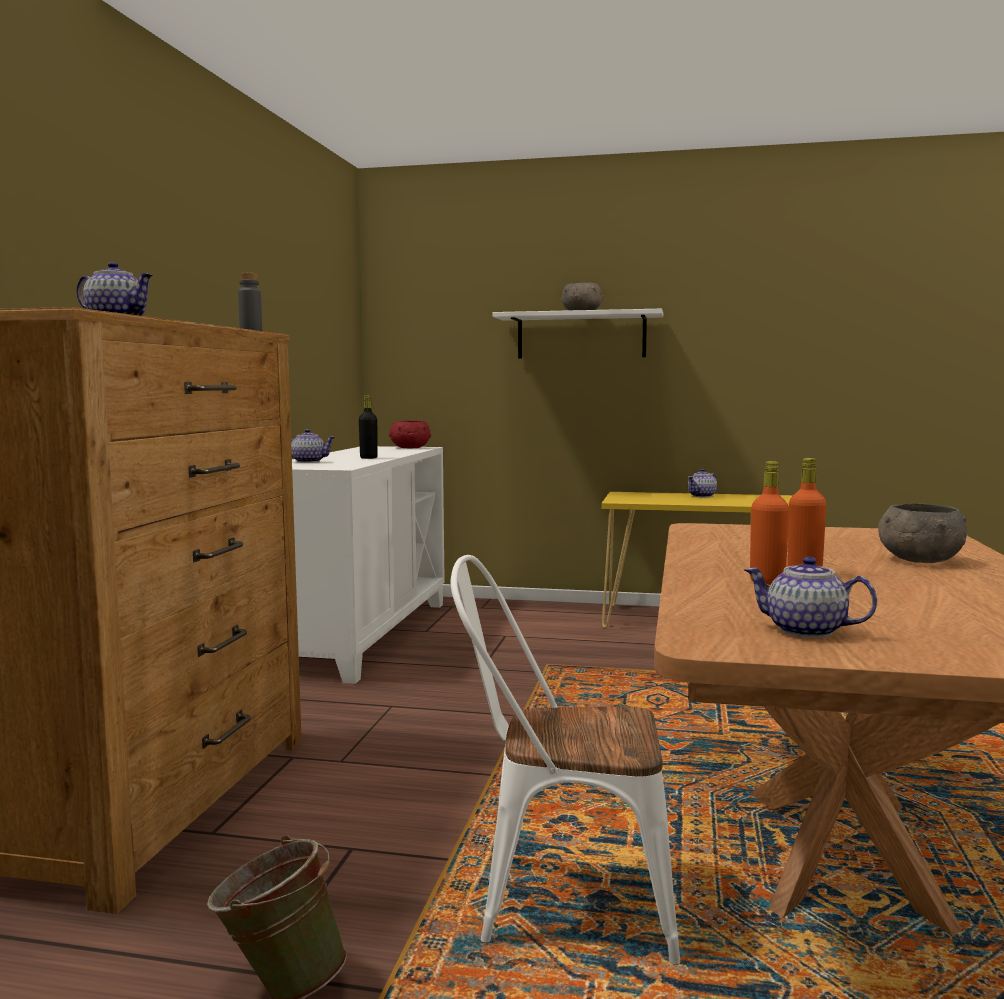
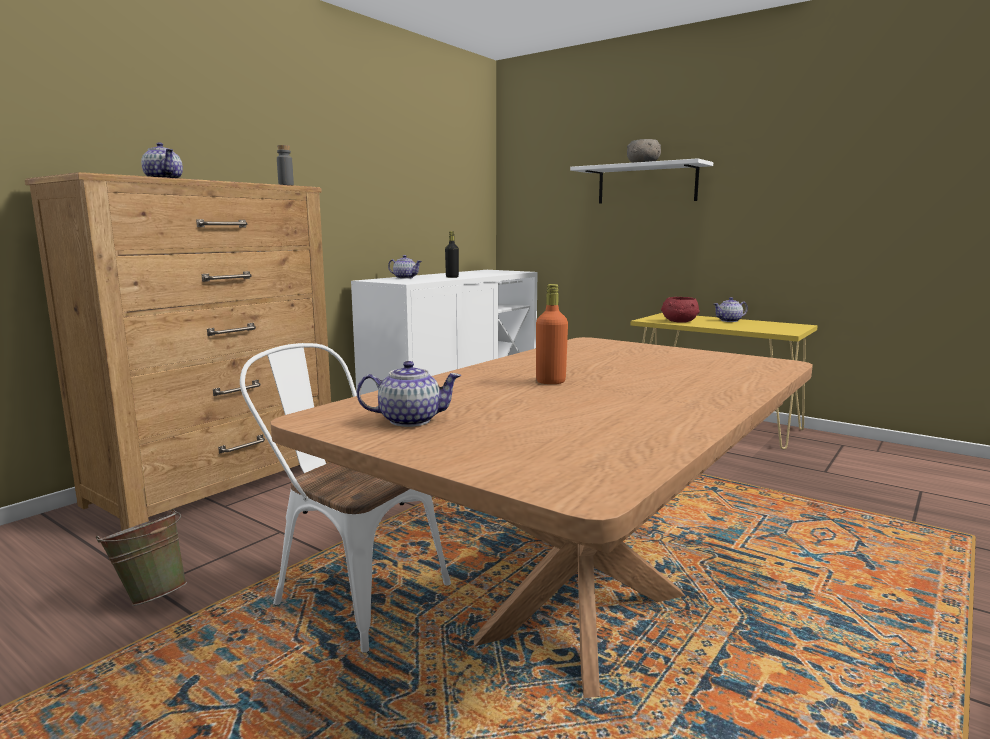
camera: 25 degrees right, 5 degrees up
(410, 448) = (510, 271): red bowl -> red bowl (679, 321)
(767, 581) = (502, 384): orange bottle -> none
(807, 631) = (409, 420): teapot -> teapot turned 120 degrees clockwise
(919, 560) = (685, 382): grey bowl -> none

